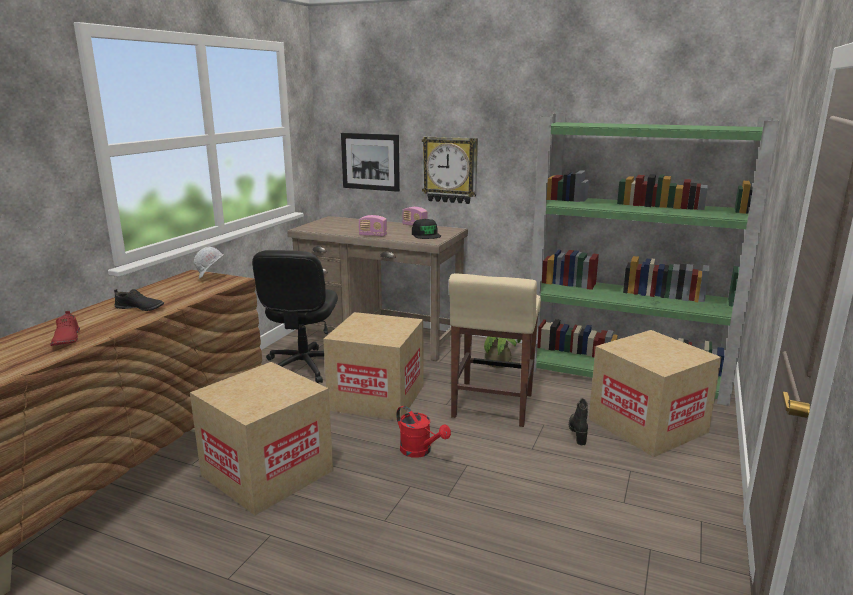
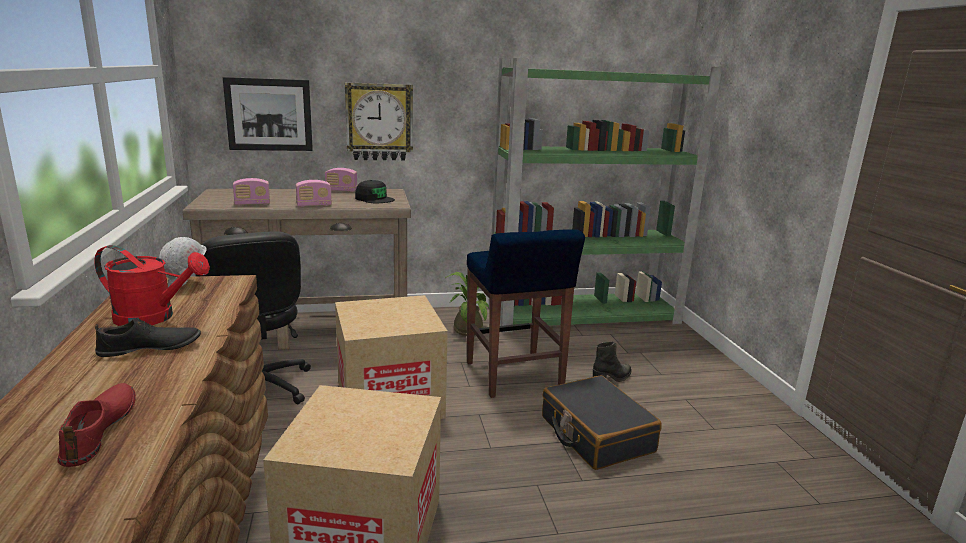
camera: 35 degrees left, 0 degrees up
(66, 339) = (100, 430): red shoe -> red shoe turned 135 degrees counterclockwise
(334, 230) = (252, 204): none -> radio
(420, 451) = (503, 444): red watering can -> red watering can (154, 318)
(492, 406) = (514, 376): beige stool -> blue stool
(503, 469) = (596, 434): none -> black suitcase
(578, 433) = (612, 378): black boot -> black boot turned 90 degrees clockwise
(647, 425) = (651, 356): cardboard box -> none

